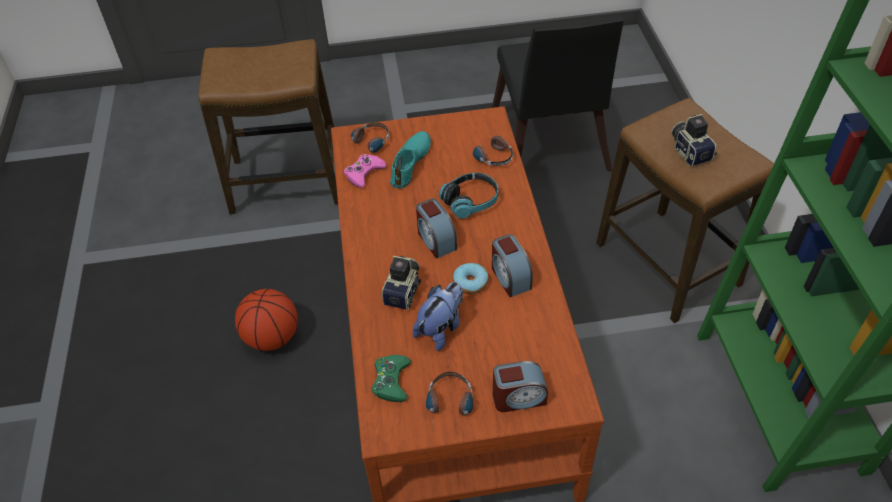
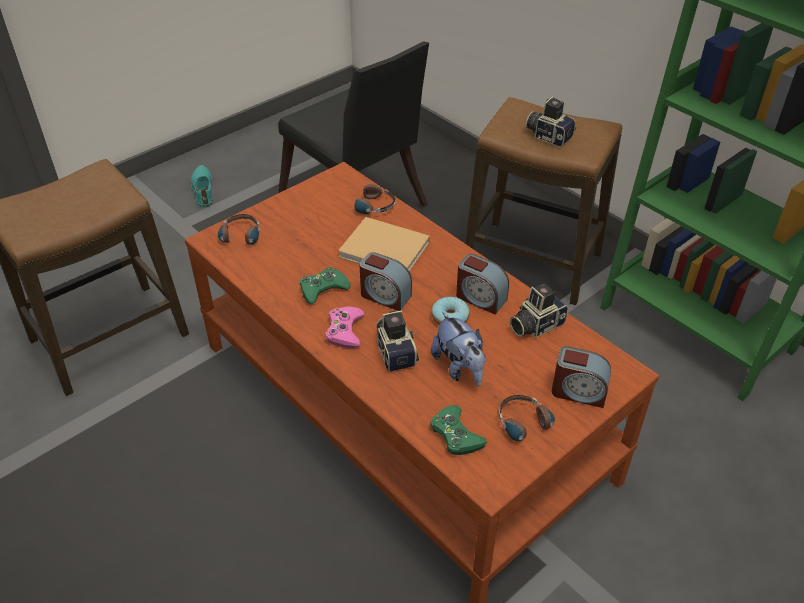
camera: 35 degrees left, 5 degrees down
(272, 338) = (216, 494): basketball -> none
(364, 173) = (259, 266): pink game controller -> pink game controller (344, 331)
(395, 213) = (323, 289): none -> green game controller
(411, 163) = (299, 240): turquoise shoe -> turquoise shoe (203, 190)
(441, 328) = (459, 368): plush toy -> plush toy turned 150 degrees clockwise
(470, 201) = (387, 250): headphones -> beige book
(518, 397) = (578, 391): alarm clock -> alarm clock turned 60 degrees clockwise
(535, 322) = (535, 325): none -> camera

